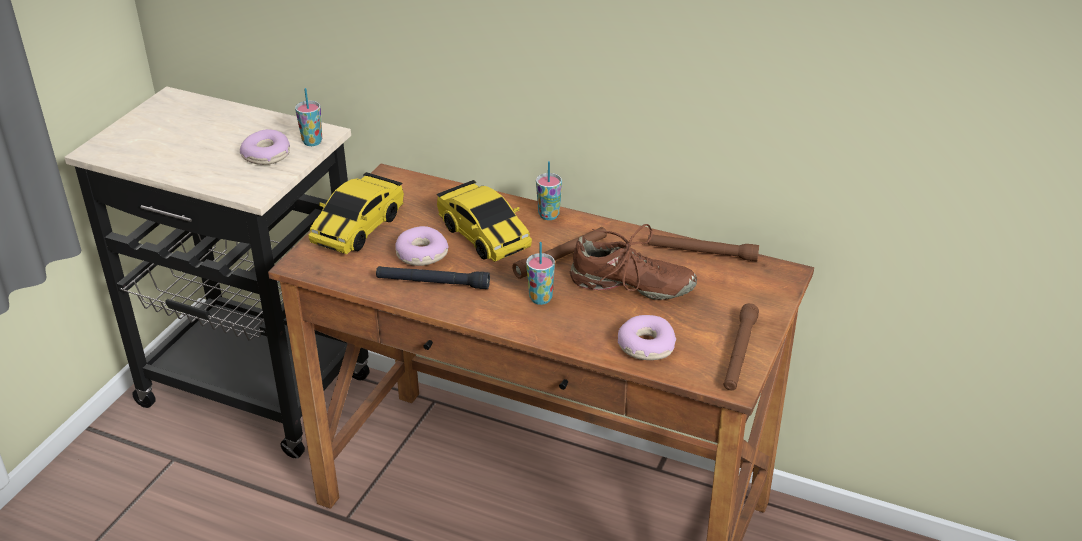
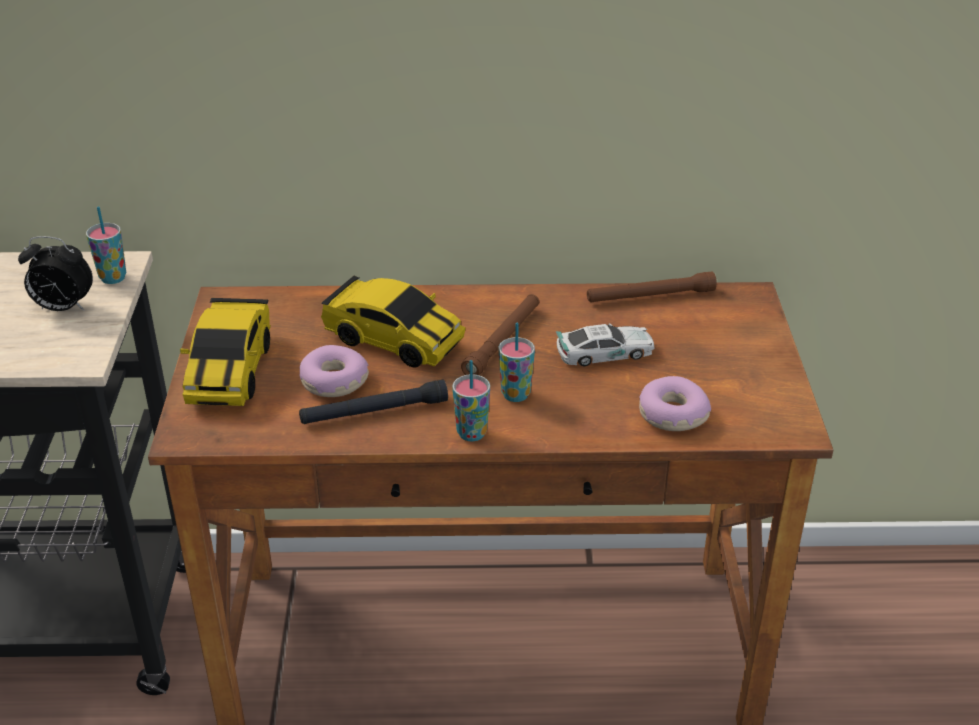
camera: 25 degrees left, 0 degrees up
(267, 155) = (63, 308): donut -> alarm clock
(549, 215) = (451, 298): cup -> cup (471, 433)
(631, 286) = (604, 352): brown shoe -> toy car
(739, 354) = (774, 394): brown flashlight -> none

